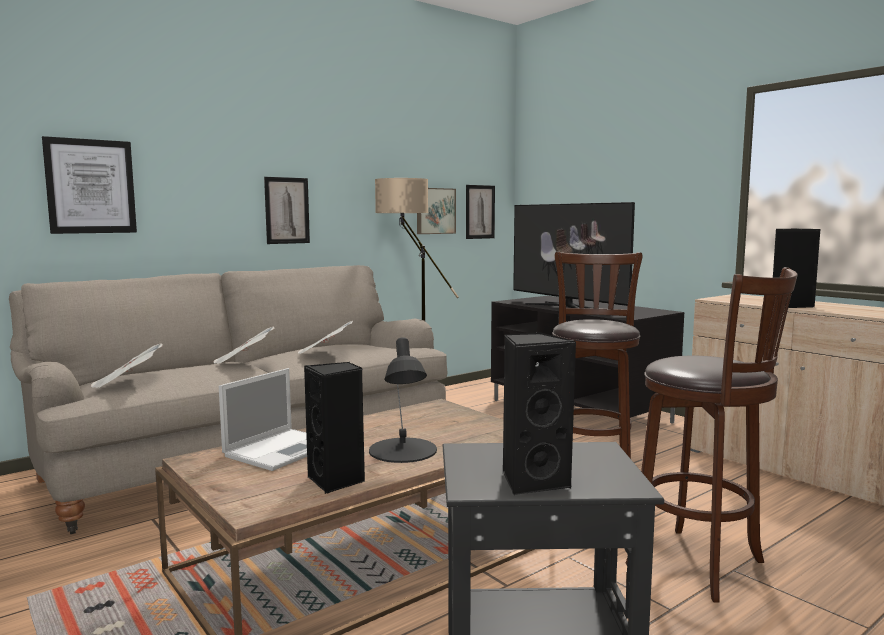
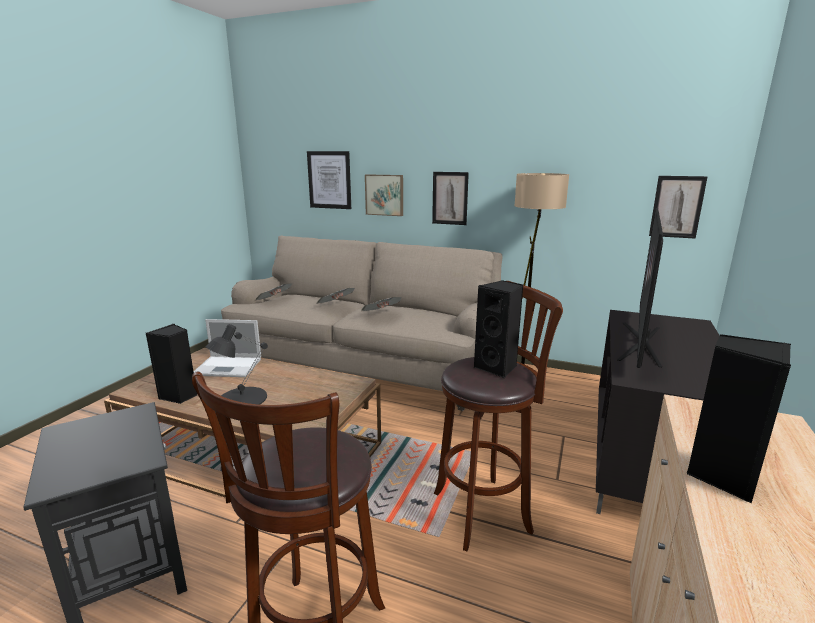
camera: 60 degrees right, 10 degrees up
(435, 211) = (607, 203): picture -> picture (385, 195)
(532, 481) = (69, 447): black speaker -> black speaker (497, 368)

